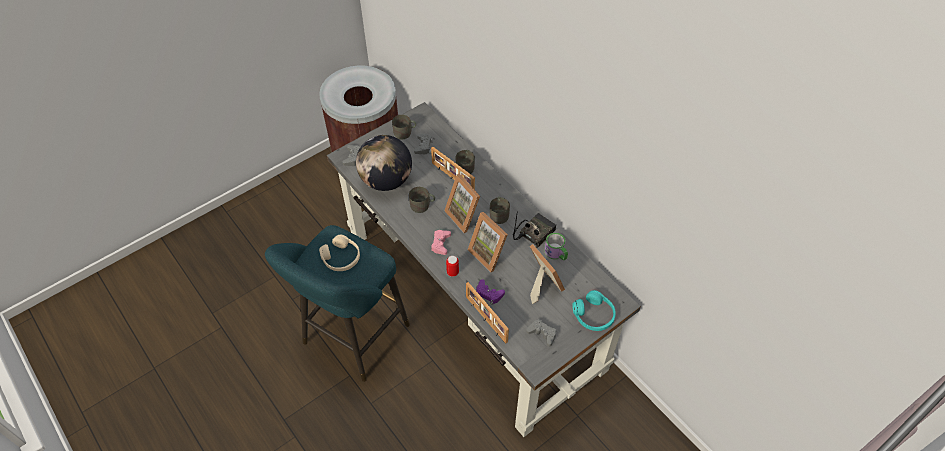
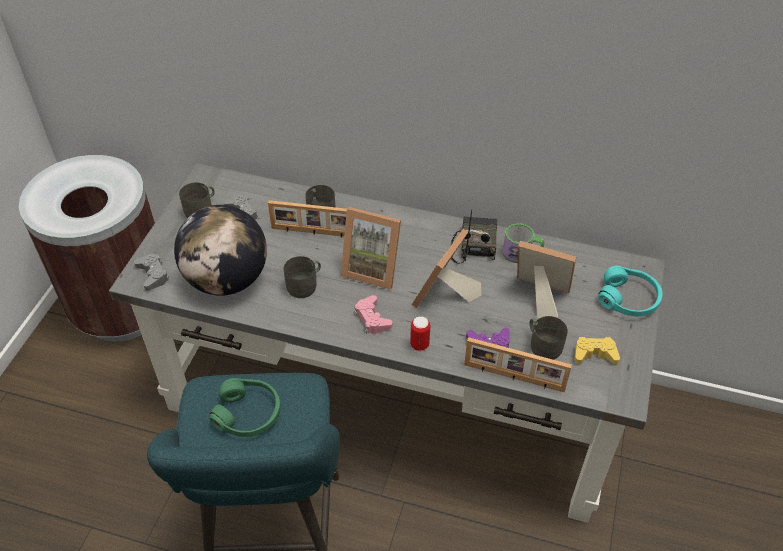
camera: 35 degrees left, 5 degrees down
(341, 258) = (248, 413): beige headphones -> green headphones
(490, 253) = (444, 296): picture frame -> picture frame turned 105 degrees clockwise
(499, 214) = (413, 245): grey mug -> grey mug (543, 344)
(542, 334) = (594, 354): grey game controller -> yellow game controller

